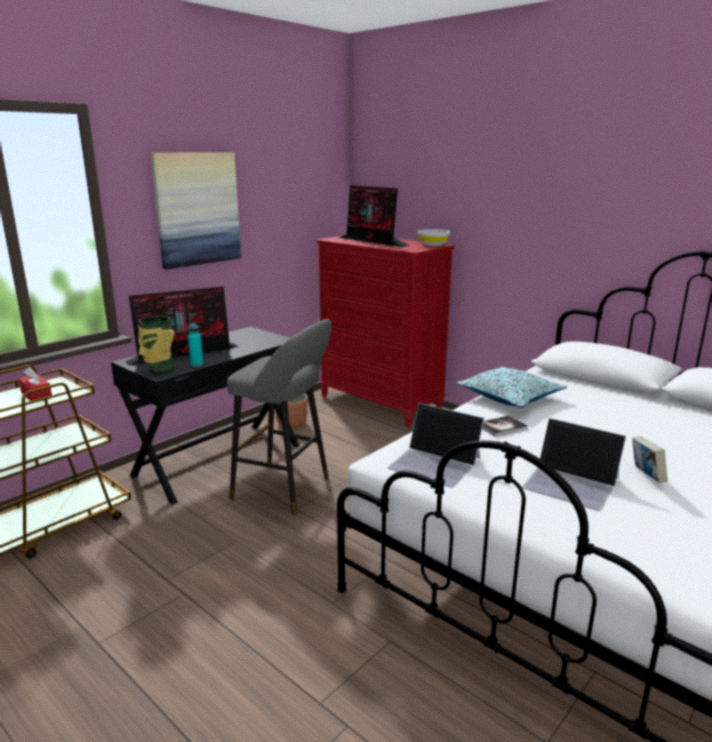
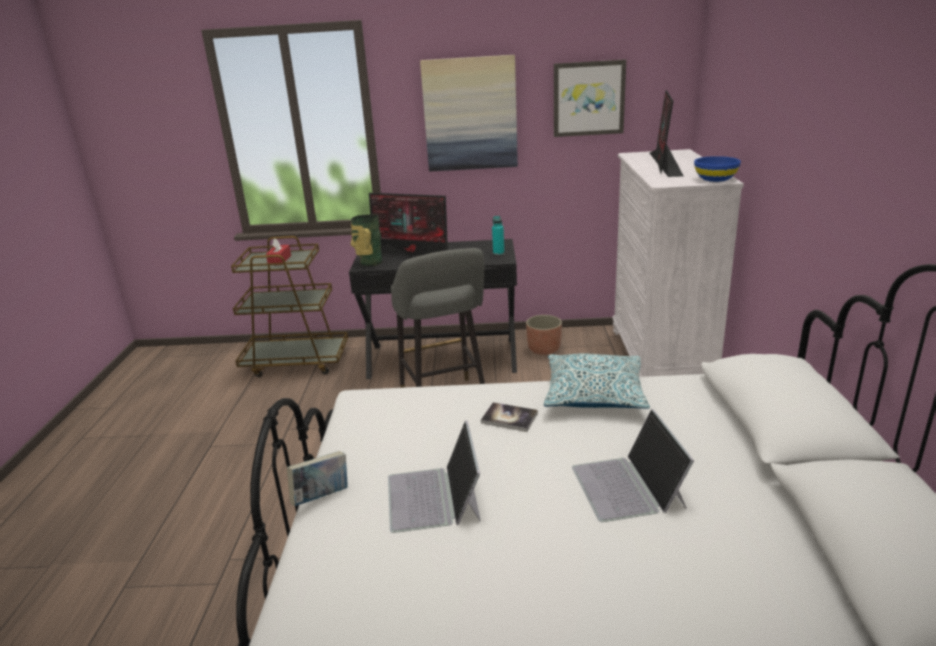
camera: 50 degrees right, 5 degrees up
(197, 364) = (399, 265): turquoise bottle -> turquoise bottle (498, 253)
(285, 194) = (588, 98): none -> picture
(381, 403) = (660, 361): red dresser -> white dresser
(433, 245) = (715, 179): white bowl -> blue bowl
(435, 463) = (385, 419): laptop -> laptop (628, 486)
(646, 476) = (510, 537): book -> book (321, 497)

